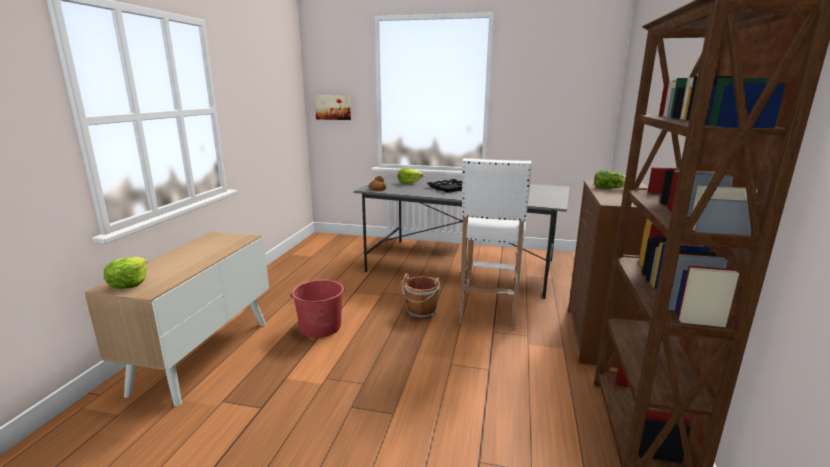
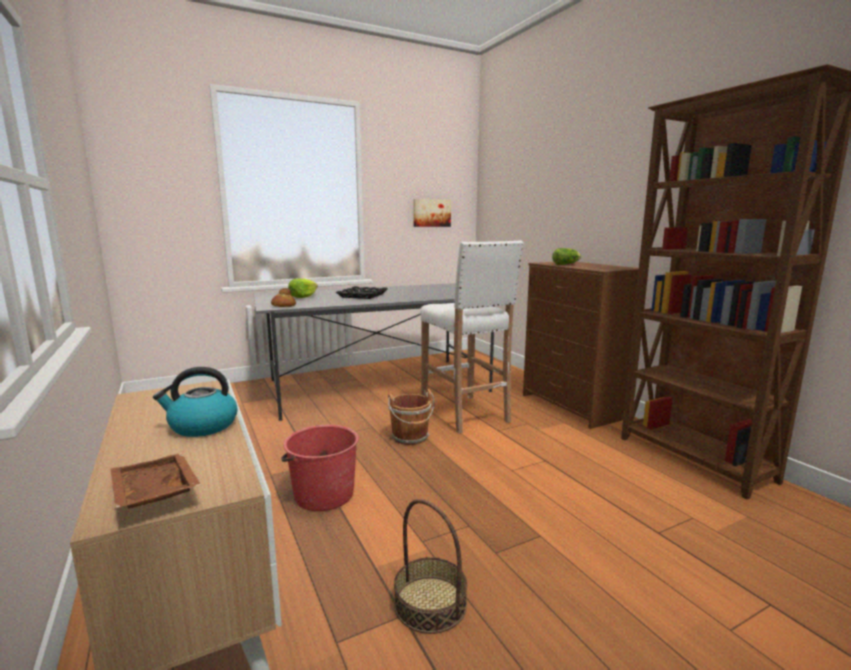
camera: 40 degrees left, 5 degrees down
(129, 283) = (152, 493): lettuce -> brown tray
(200, 259) = (202, 426): none -> kettle
(279, 410) = (430, 603): none -> basket
(333, 107) = (149, 206): picture -> picture (431, 213)

